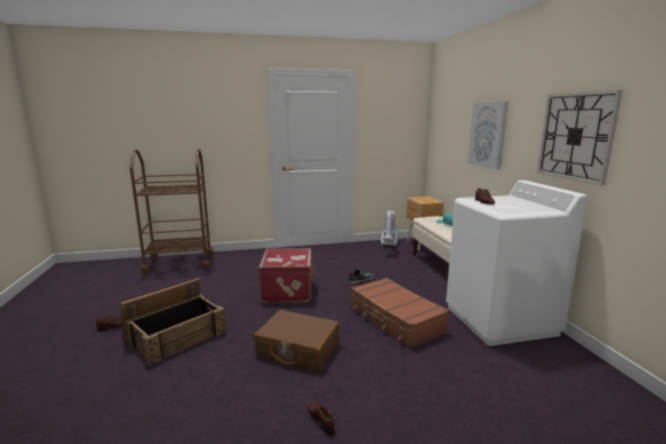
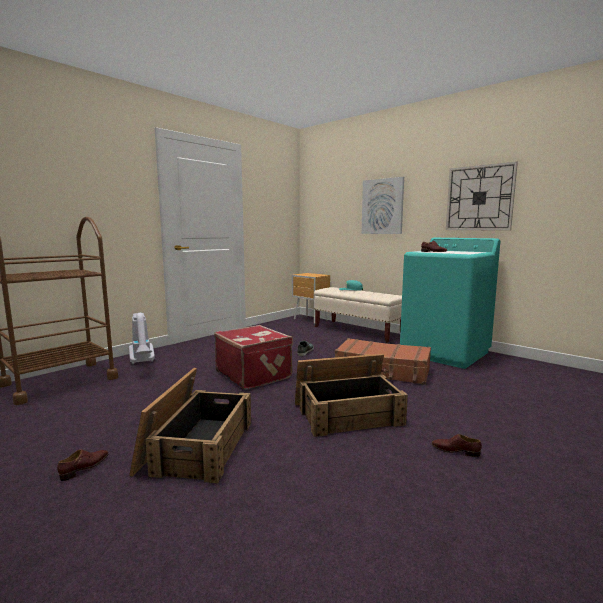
camera: 35 degrees left, 5 degrees down
(298, 350) = (348, 413): brown suitcase -> crate
(388, 246) = (284, 324): vacuum cleaner -> vacuum cleaner (143, 363)
(500, 321) = (445, 353): white washing machine -> turquoise washing machine

